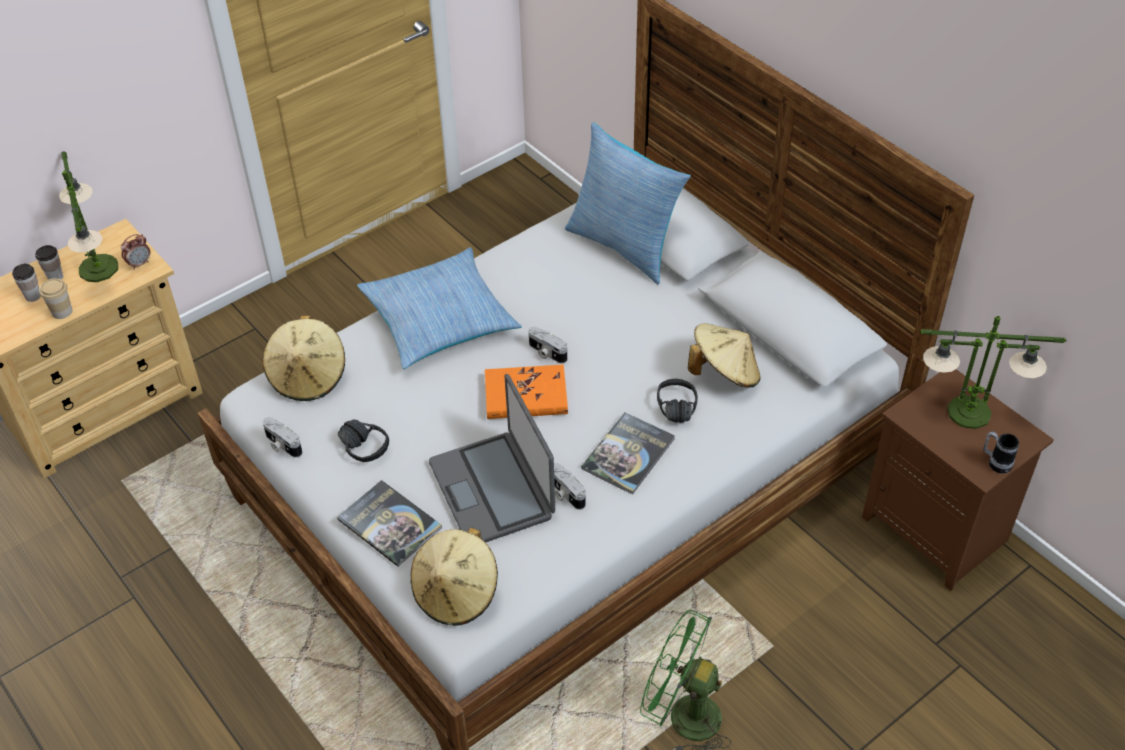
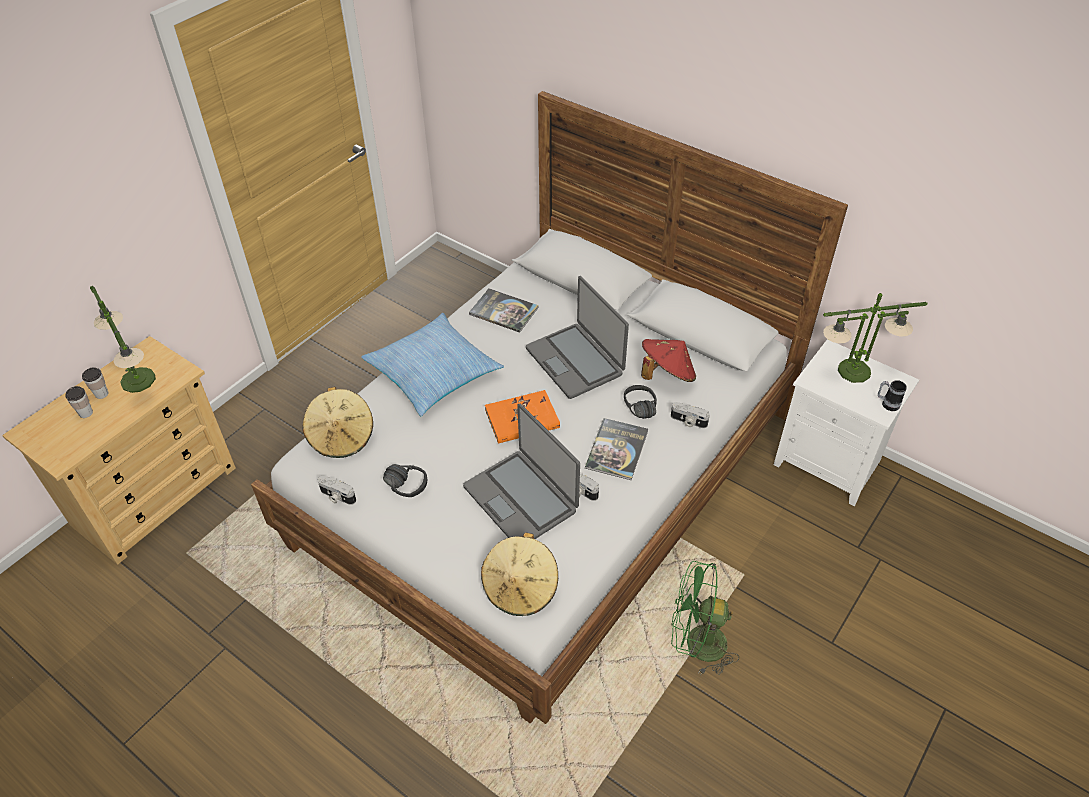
camera: 15 degrees left, 0 degrees up
(62, 311) = (116, 421): cup -> none
(139, 264) = (173, 370): alarm clock -> none
(389, 524) = (447, 543): book -> book (504, 311)
(546, 353) = (526, 383): camera -> camera (688, 421)
(616, 336) = (575, 361): none -> laptop
(624, 245) = (557, 292): pillow -> none
(724, 373) = (666, 374): beige hat -> red hat
(938, 530) = (830, 463): brown nightstand -> white nightstand

